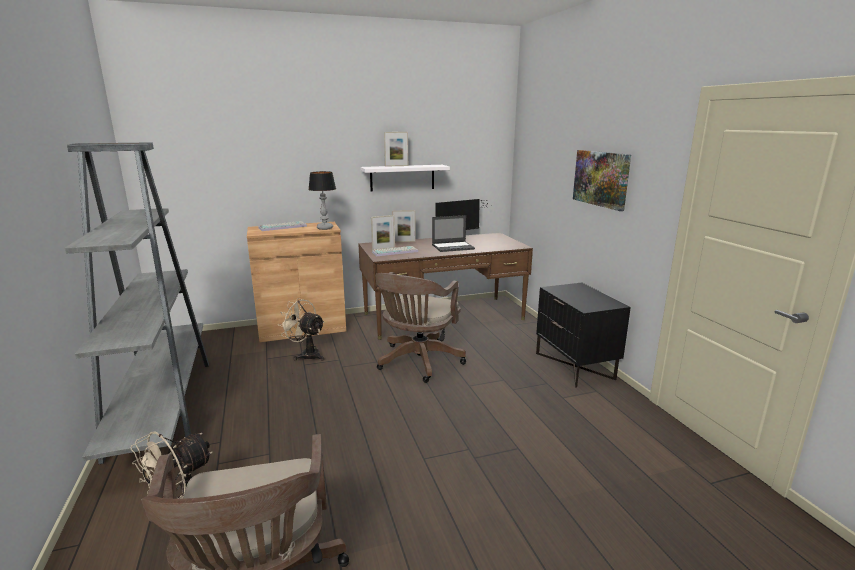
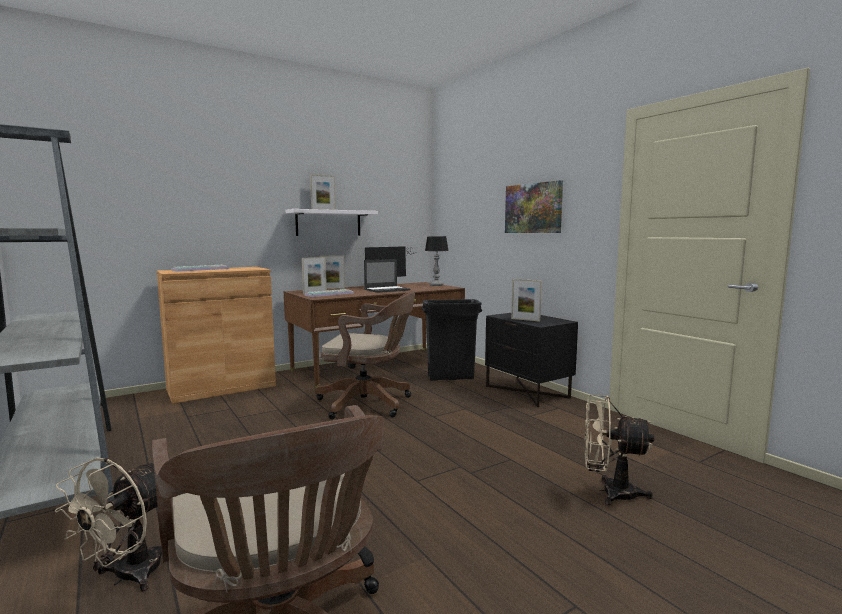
camera: 15 degrees left, 10 degrees down
(306, 354) = (236, 409): beige fan -> beige fan (609, 492)
(325, 228) = (251, 269): table lamp -> table lamp (436, 285)
(418, 362) = (369, 404): brown office chair -> brown office chair turned 90 degrees counterclockwise
(506, 338) = (451, 378): none -> black trash can
(575, 298) = (525, 320): none -> picture frame

